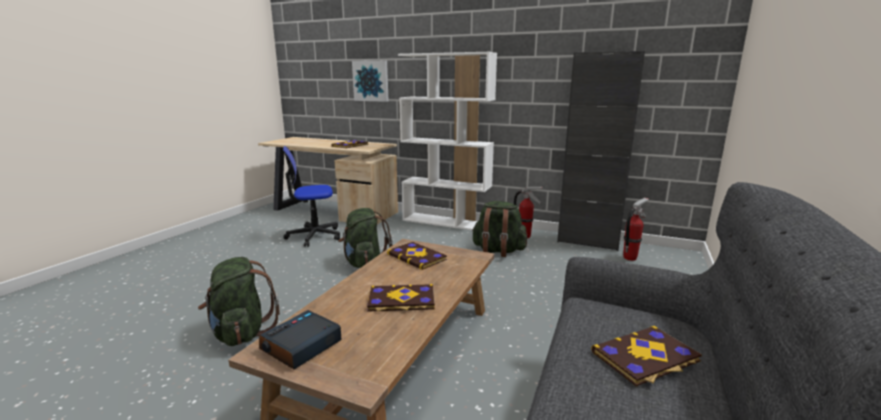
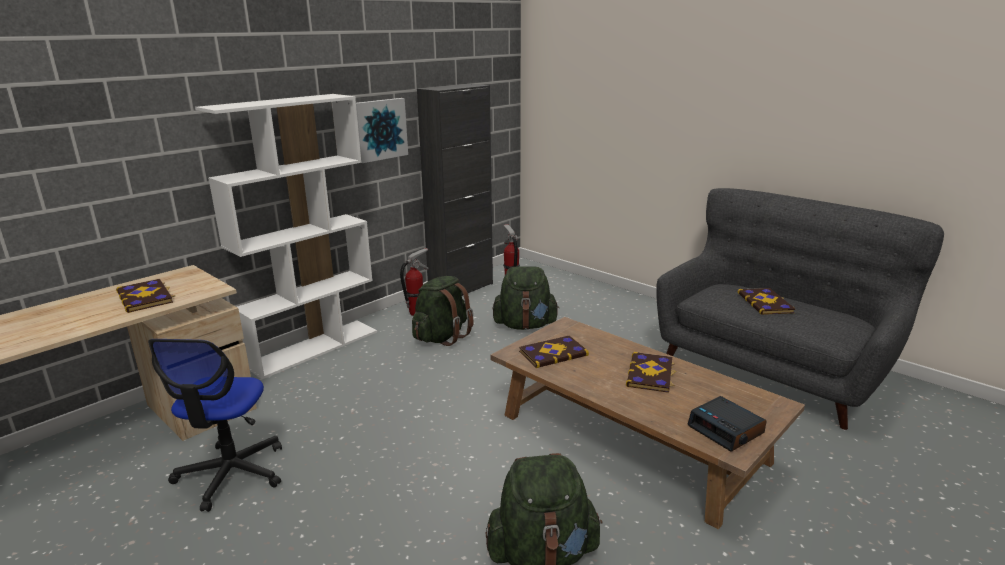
camera: 70 degrees left, 5 degrees up
(364, 263) = (398, 432): green backpack -> green backpack (525, 325)
(371, 81) = (105, 164): picture -> picture (380, 129)

